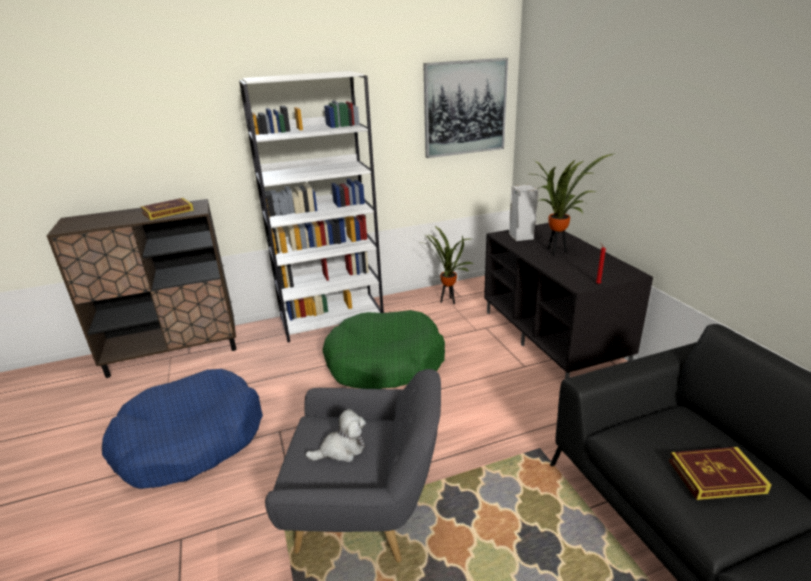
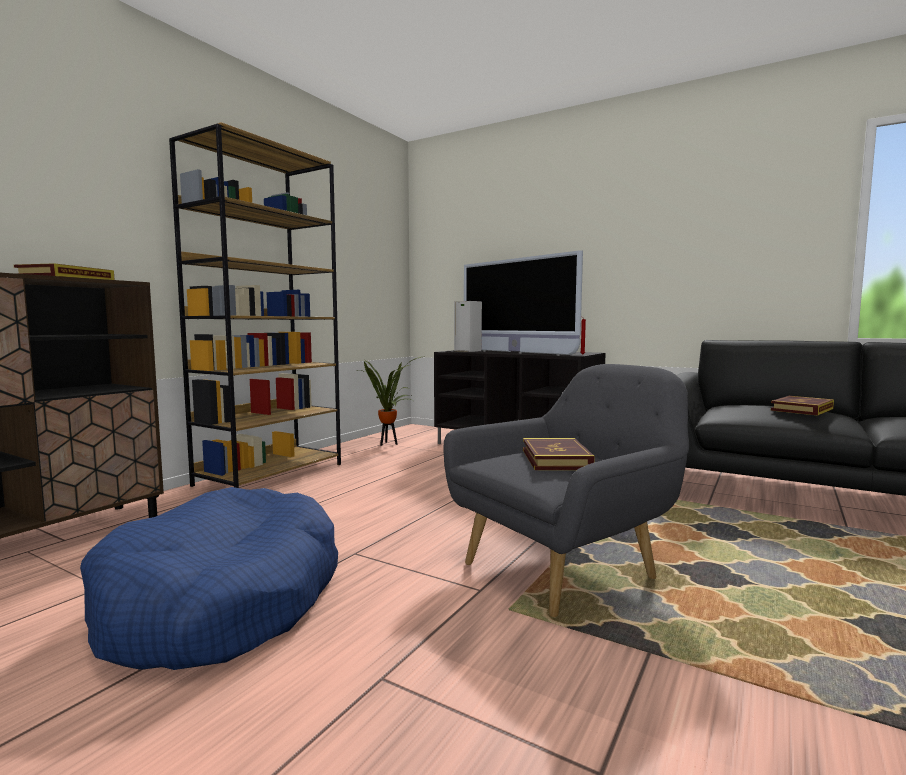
camera: 40 degrees left, 20 degrees down
(332, 319) = (271, 474): white bookcase -> brown bookcase
(341, 449) = (555, 459): plush toy -> book
(384, 362) = (392, 484): green dog bed -> none
(465, 108) = (375, 244): picture -> none
(557, 252) = (515, 352): potted plant -> television

